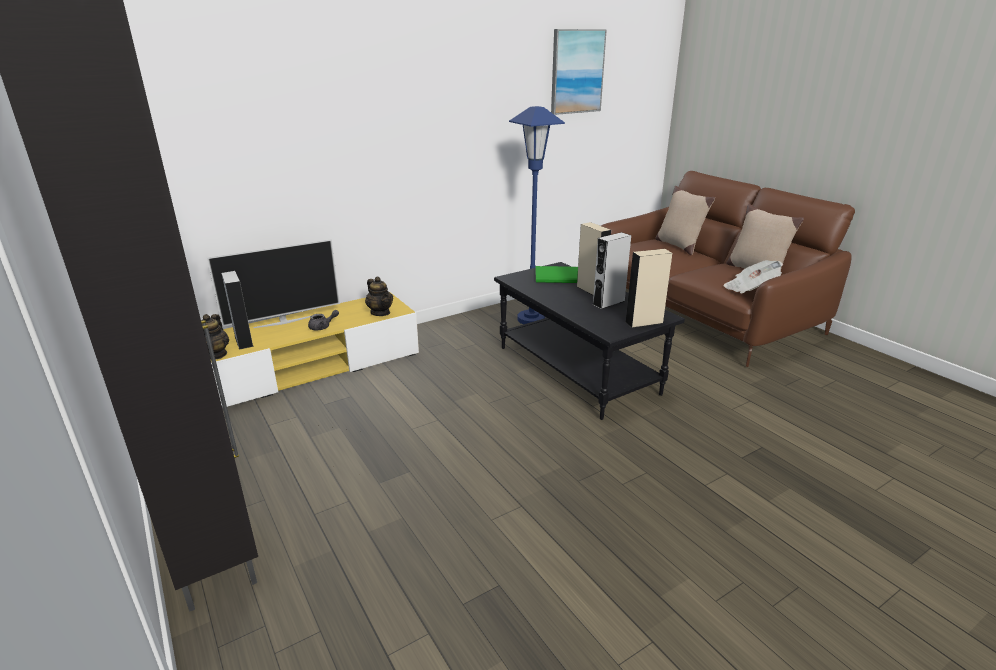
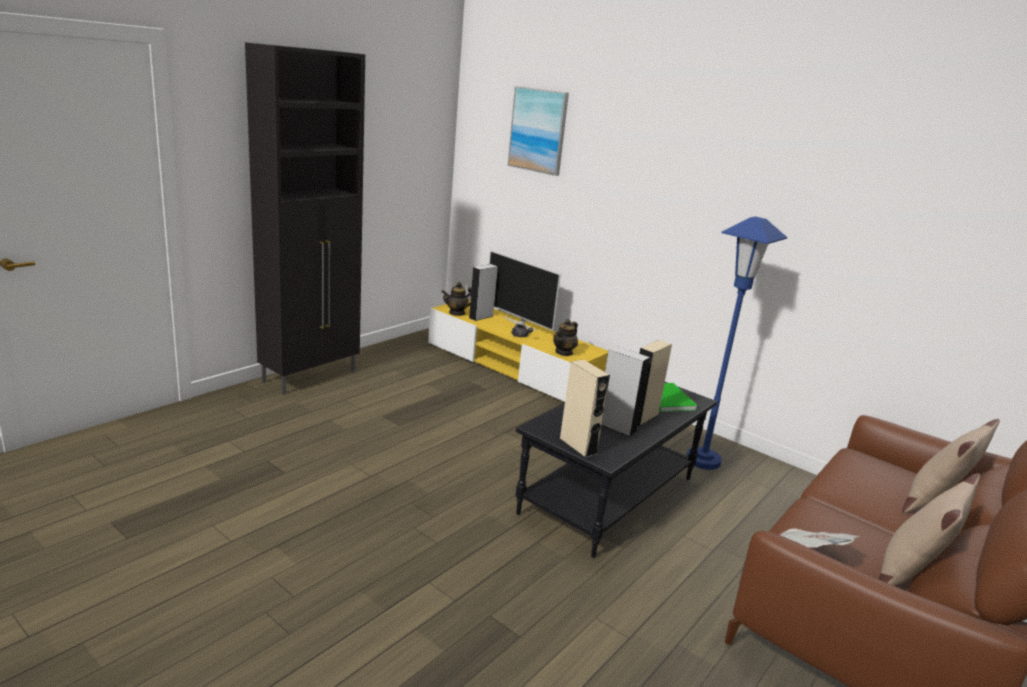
camera: 70 degrees right, 5 degrees down
(576, 71) = (912, 203): picture -> picture (538, 130)

